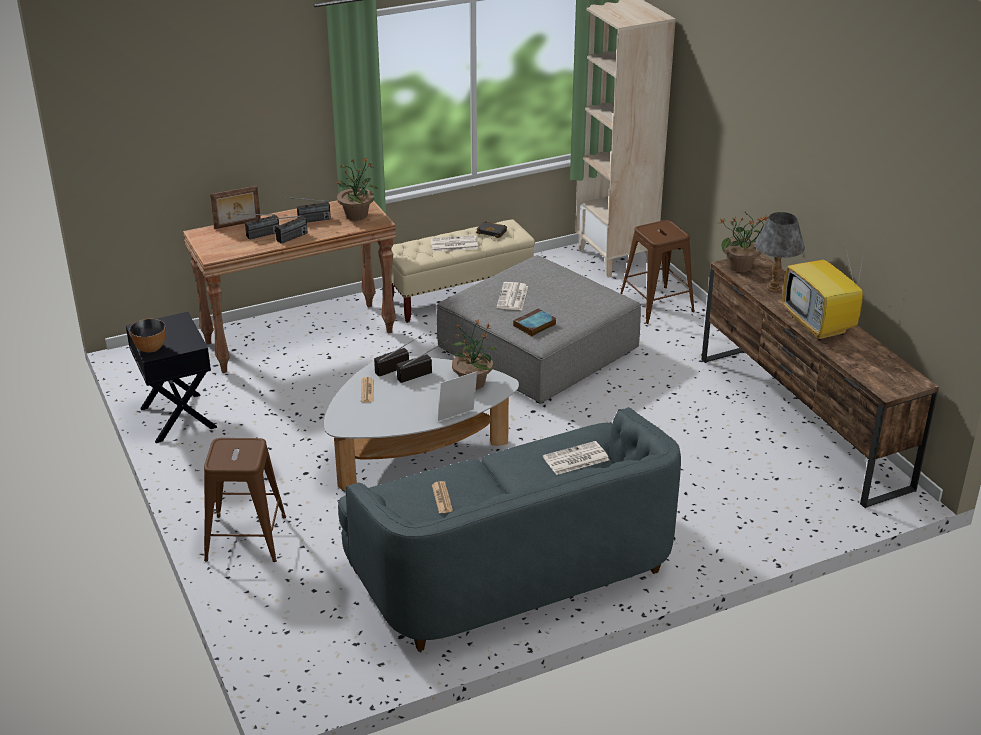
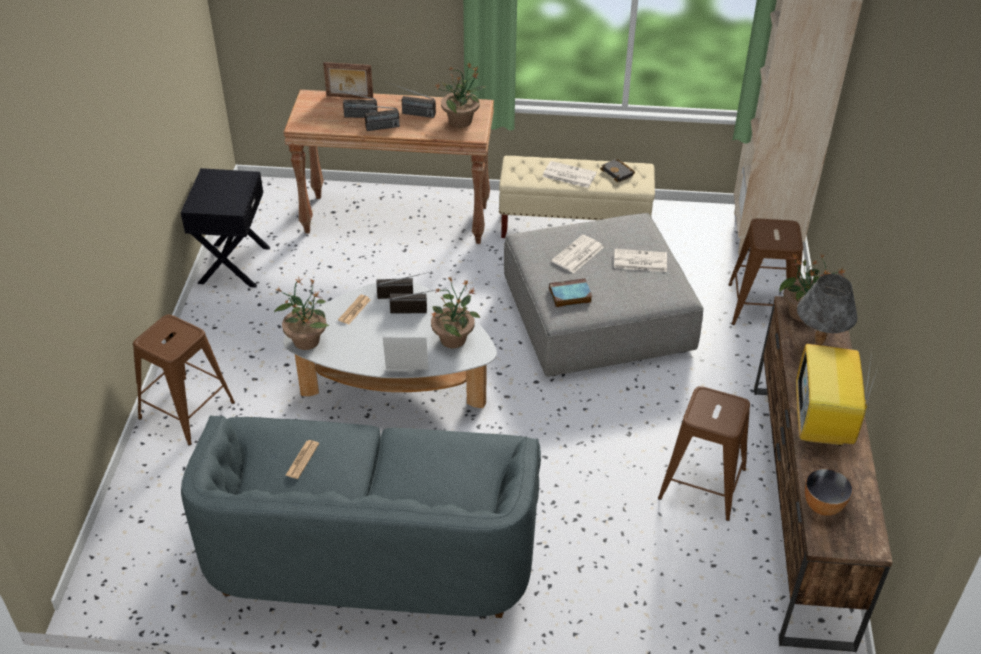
camera: 30 degrees right, 10 degrees up
(150, 348) = (197, 199): bowl -> bowl (822, 506)
(347, 425) = (306, 340): none -> potted plant
(575, 459) = (459, 470): newspaper -> newspaper (639, 261)
(720, 431) = (702, 483): none -> brown stool

